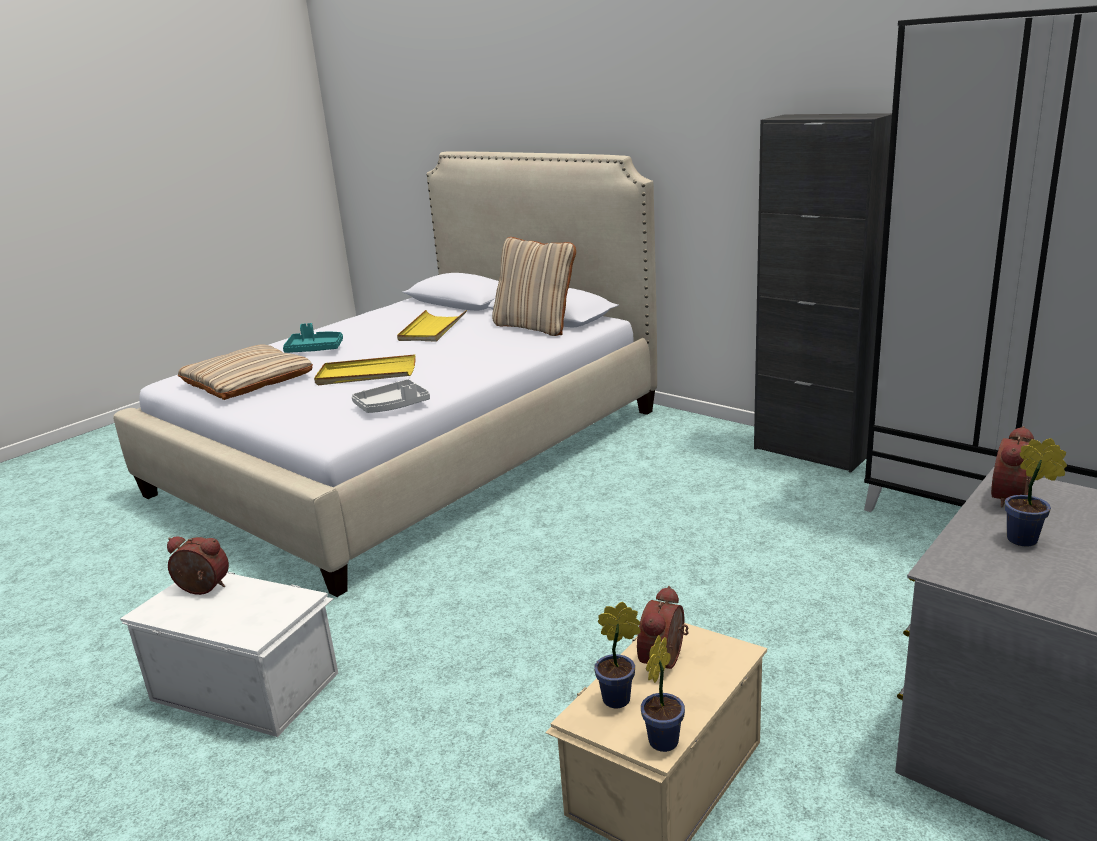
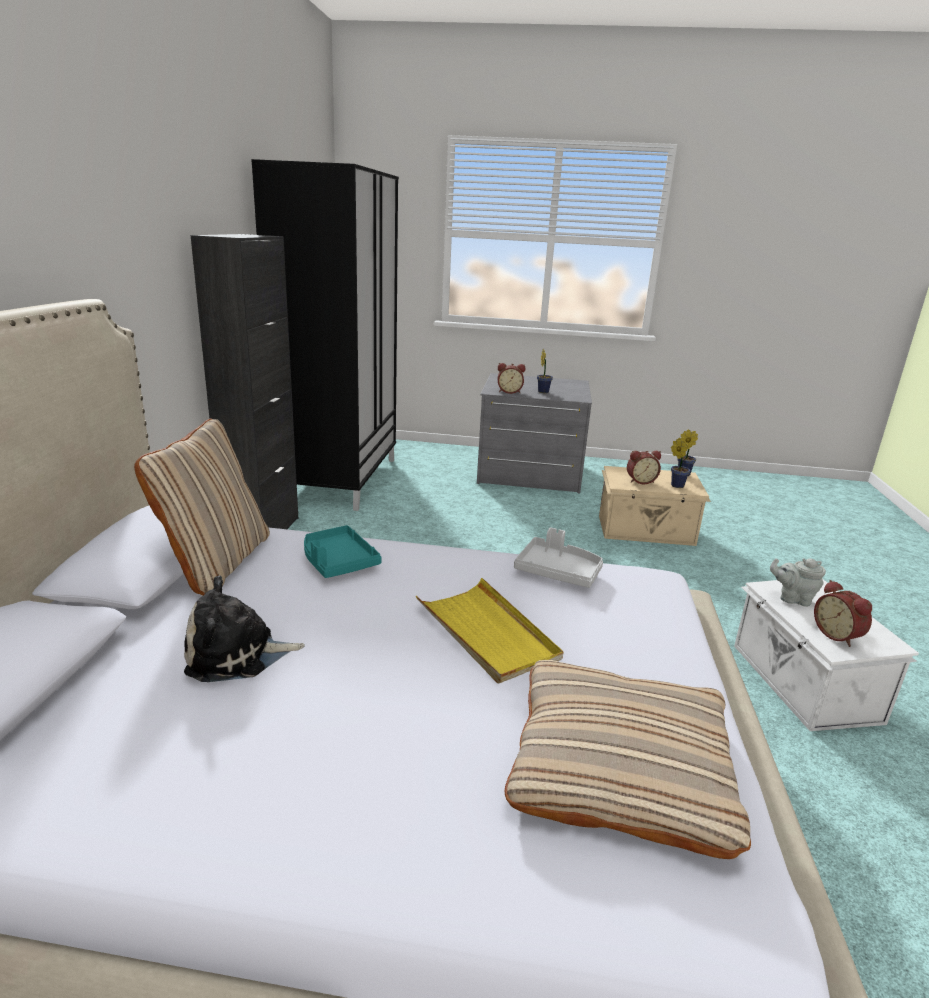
camera: 125 degrees left, 0 degrees up
(266, 600) = (792, 599): none -> grey teapot
(315, 349) = (420, 756): turquoise tray -> turquoise tray (337, 562)
(432, 329) = (237, 655): yellow tray -> plush toy

